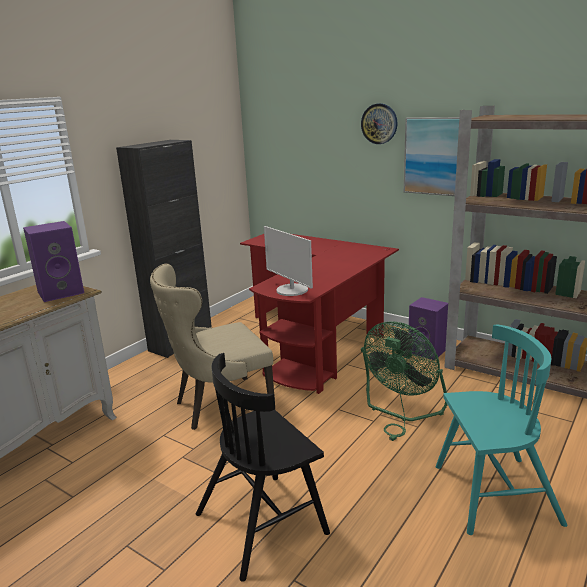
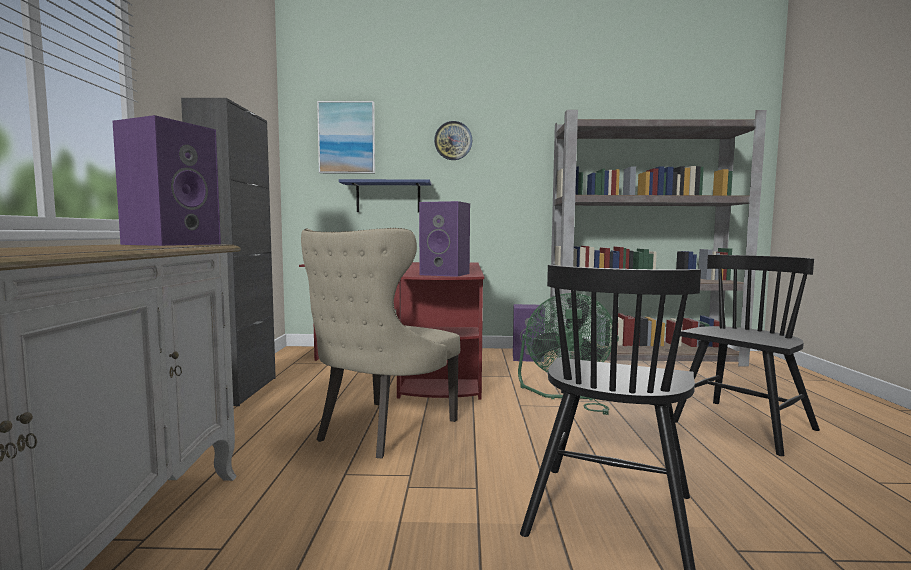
camera: 35 degrees left, 15 degrees down
(291, 290) = (446, 274): monitor -> purple speaker
(323, 178) = (388, 197): none -> blue shelf
(434, 156) = (510, 170): picture -> picture (347, 138)
(489, 494) = (740, 427): turquoise chair -> black chair

